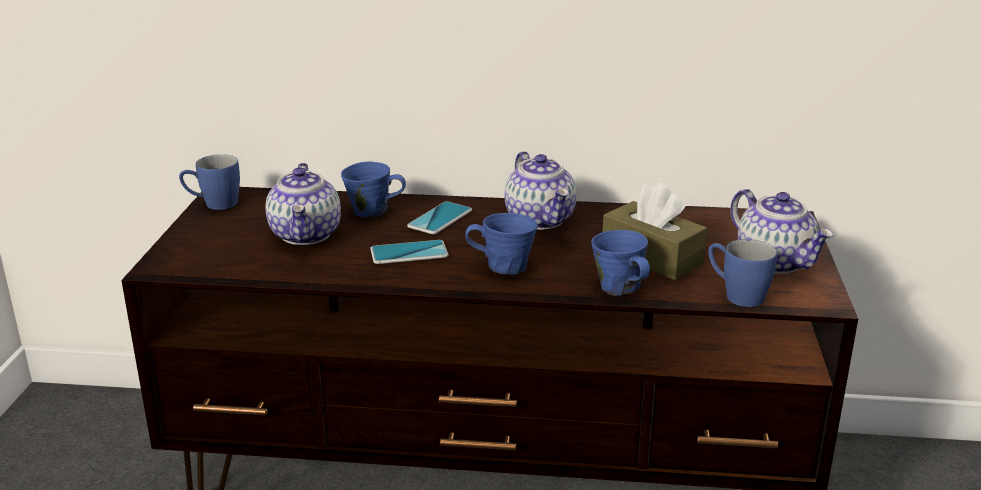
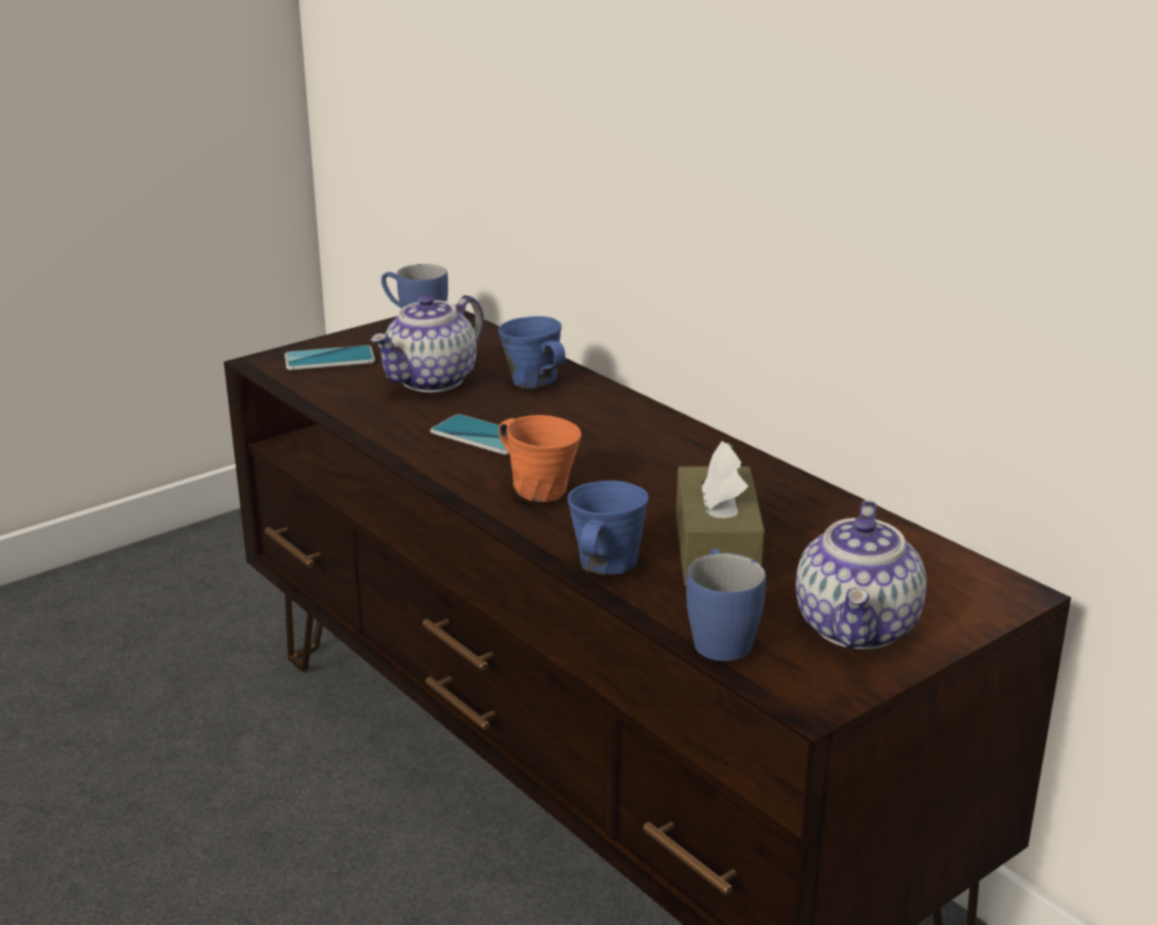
camera: 45 degrees right, 0 degrees up
(440, 219) = (582, 415): phone -> phone (329, 359)
(504, 267) = (538, 489): blue mug -> orange mug
(541, 220) = (683, 459): teapot -> none

